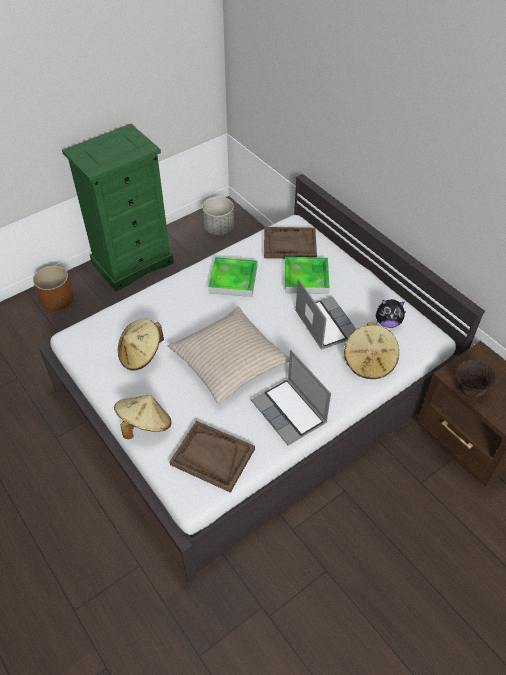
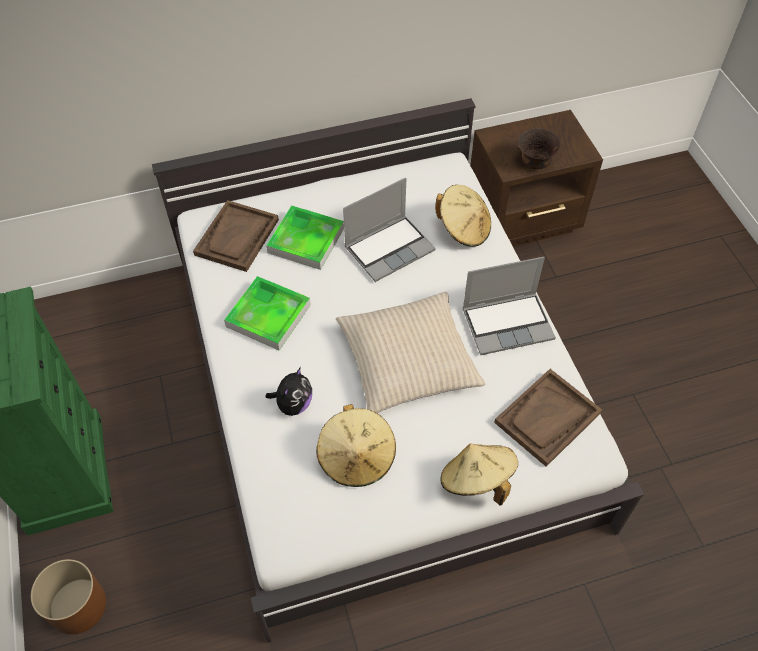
camera: 70 degrees left, 5 degrees up
(219, 228) = (66, 339): grey planter -> none
(325, 324) = (389, 248): laptop -> laptop turned 150 degrees clockwise
(387, 323) = (413, 193): plush toy -> plush toy (293, 404)

